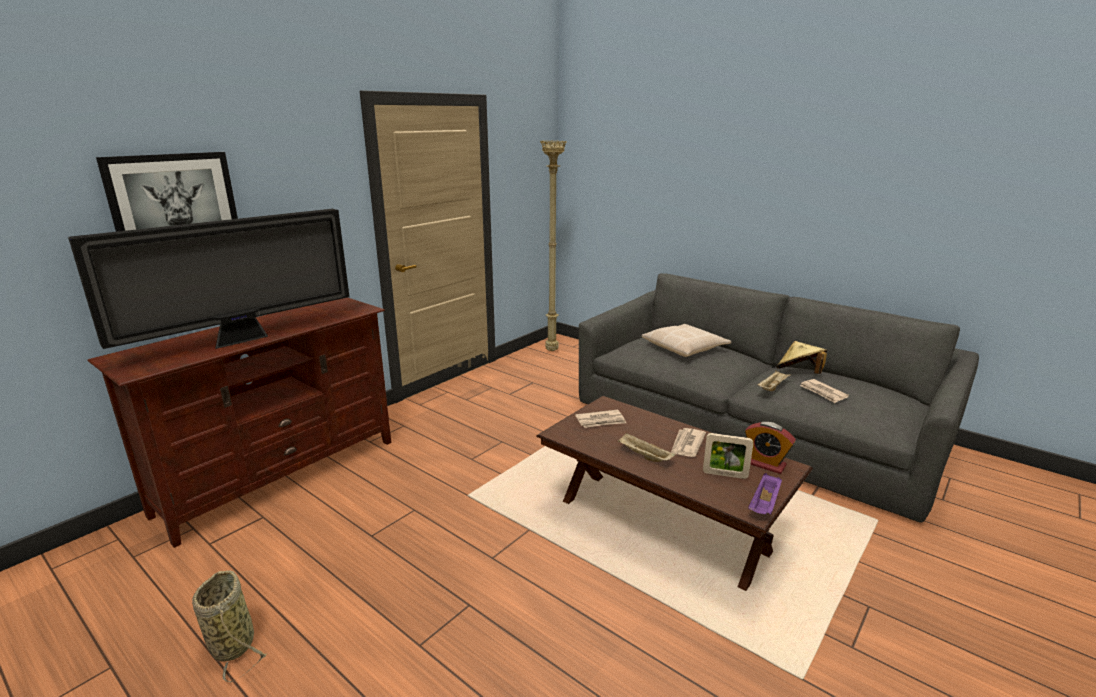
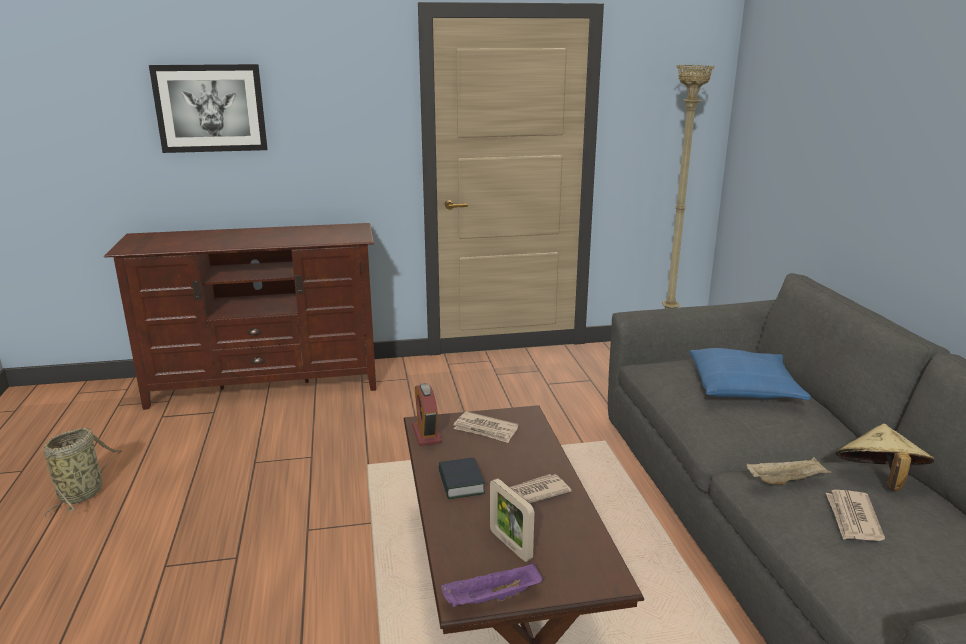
camera: 40 degrees right, 0 degrees up
(244, 339) = (227, 242): television -> none
(643, 456) = (461, 483): beige tray -> book
(685, 348) = (744, 387): beige pillow -> blue pillow
(765, 464) = (582, 560): alarm clock -> alarm clock (426, 434)

